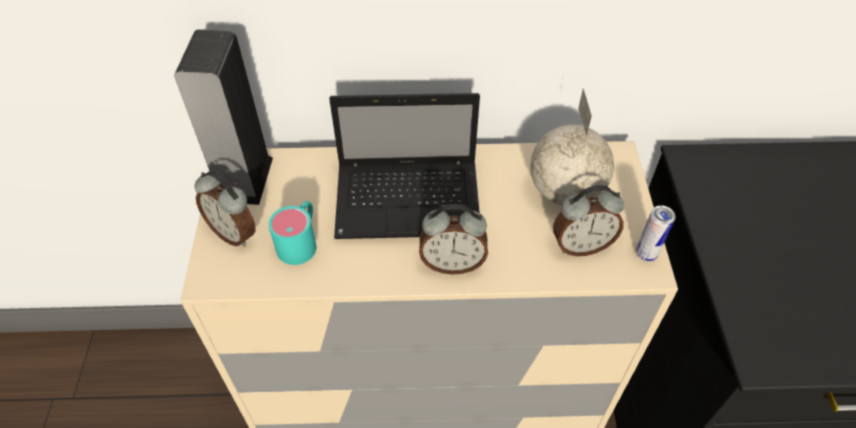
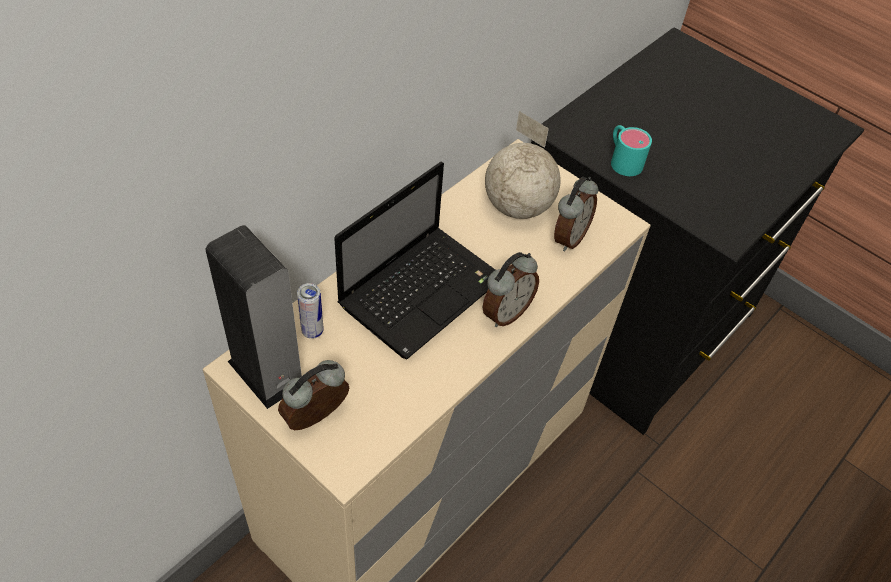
camera: 50 degrees left, 0 degrees up
(234, 233) = (317, 419): alarm clock -> alarm clock turned 150 degrees clockwise
(301, 241) = (379, 382): turquoise mug -> turquoise mug (622, 159)
(646, 254) = (610, 215): can -> can (312, 331)

